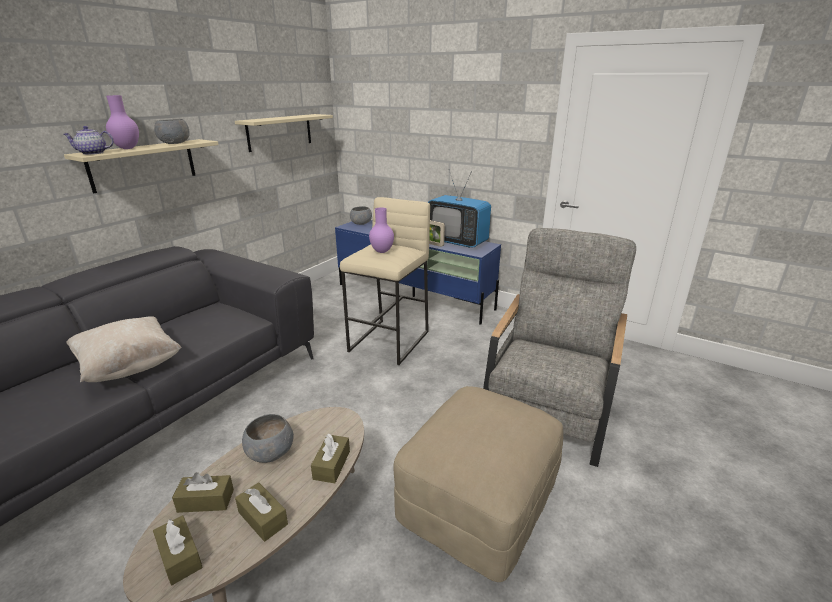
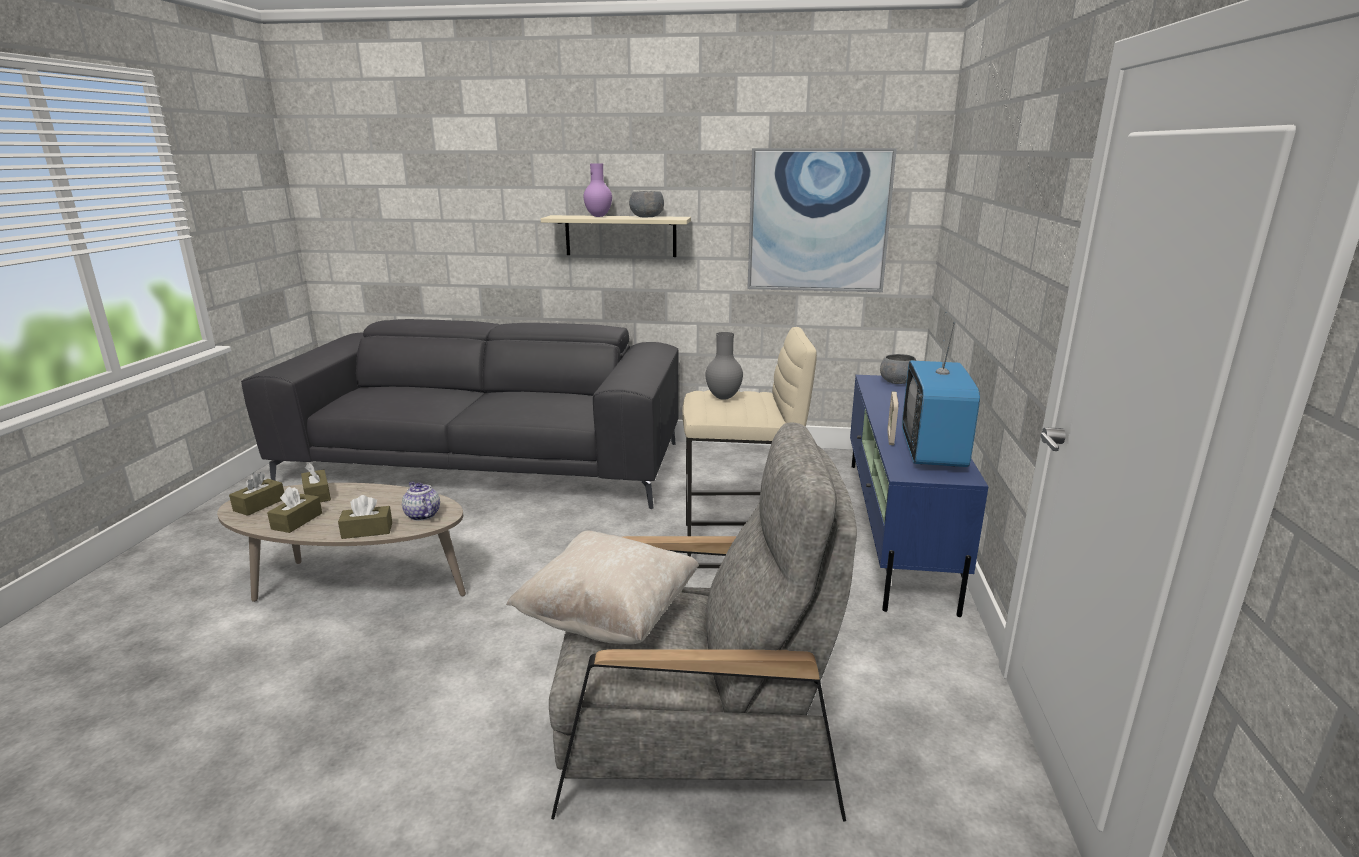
camera: 65 degrees right, 5 degrees down
(92, 153) = (560, 216): teapot -> teapot (422, 515)
(130, 366) = (471, 407): beige pillow -> beige pillow (609, 617)
(269, 452) = (380, 499): grey bowl -> none
(279, 132) = (818, 221): beige shelf -> picture
(382, 252) = (722, 398): purple vase -> grey vase
(478, 500) = (442, 699): beige ottoman -> none

